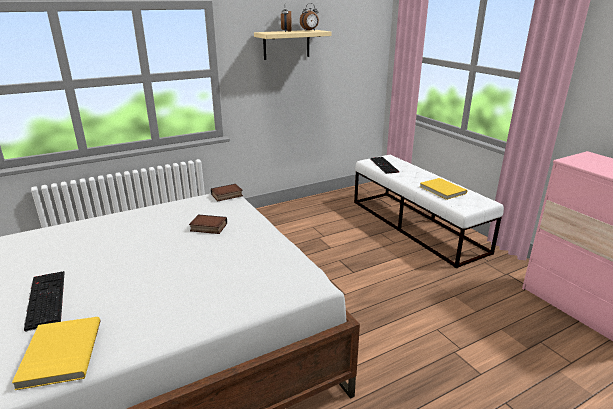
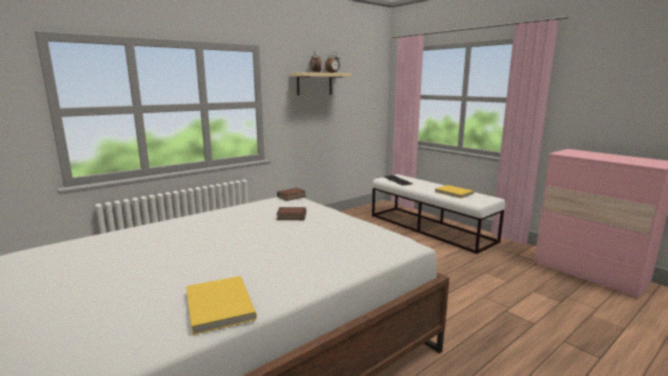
camera: 10 degrees left, 10 degrees down
(44, 299) = (173, 272): keyboard -> none

